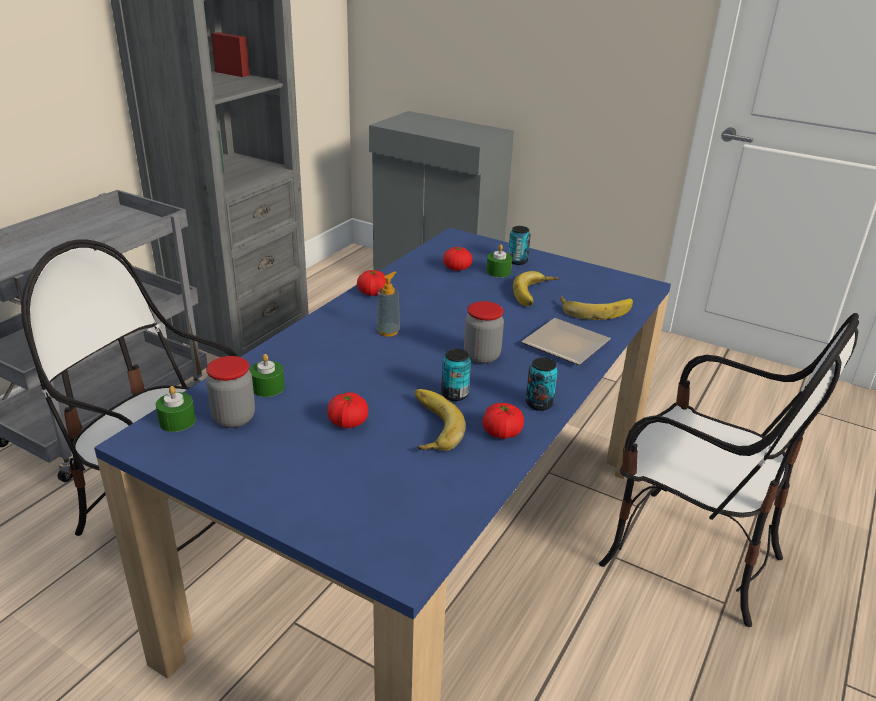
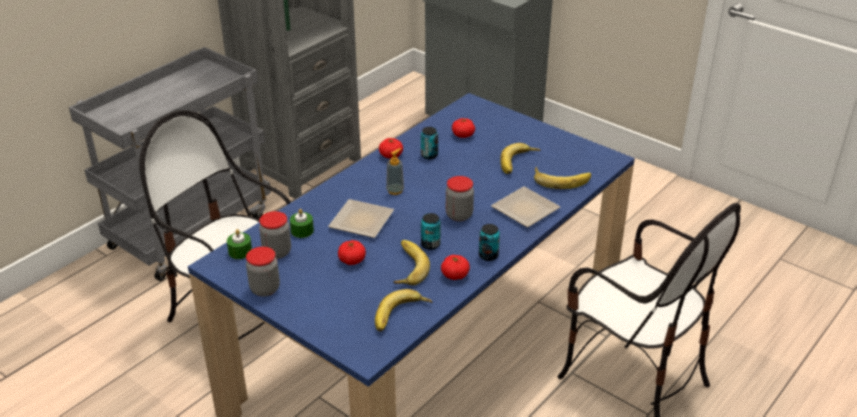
camera: 10 degrees right, 5 degrees up
(220, 472) = (265, 289): none -> jar
(349, 369) = (360, 220): none -> plate
(441, 497) = (401, 316): none -> banana
(498, 272) = (495, 140): green candle -> none
(517, 261) = (514, 130): can -> can (429, 155)

